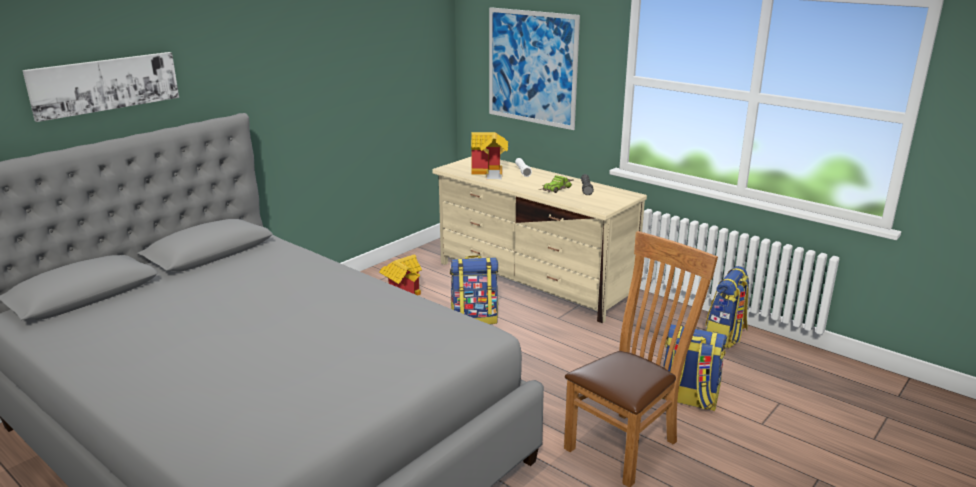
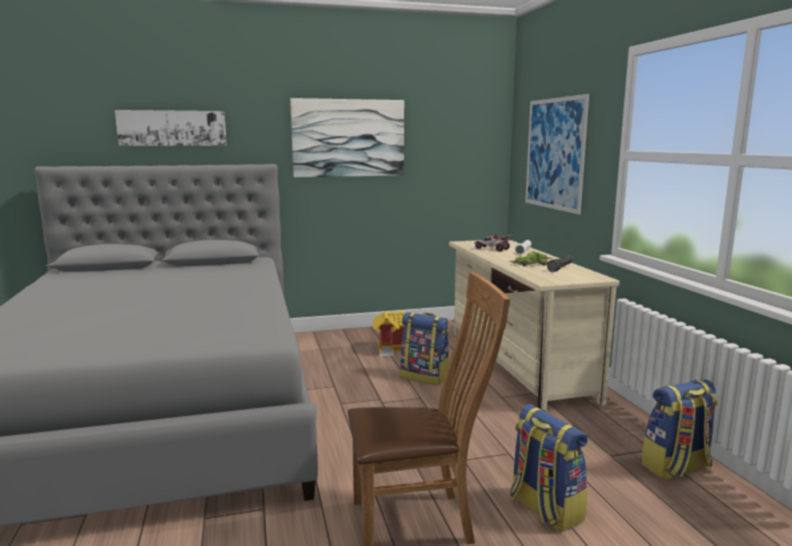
camera: 35 degrees right, 10 degrees down
(310, 65) = (348, 138): none -> picture
(491, 173) = (492, 249): toy house -> toy car

